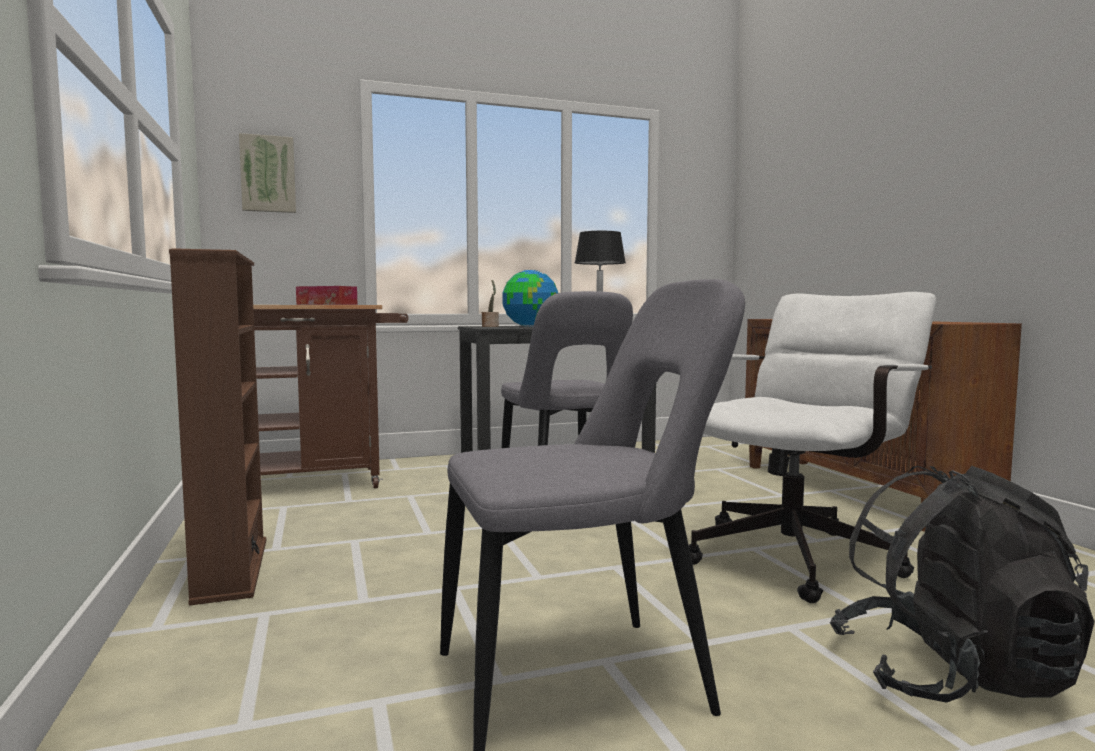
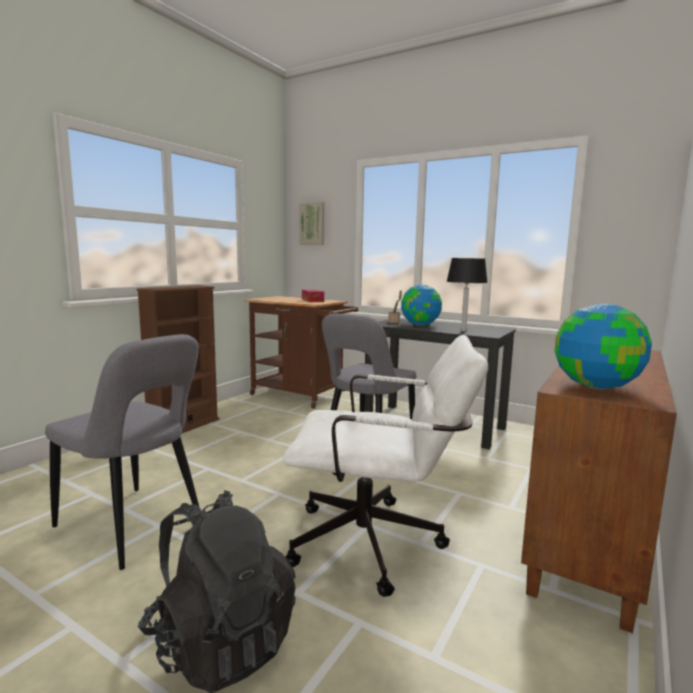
camera: 50 degrees right, 5 degrees up
(934, 322) = (596, 386): none -> globe

